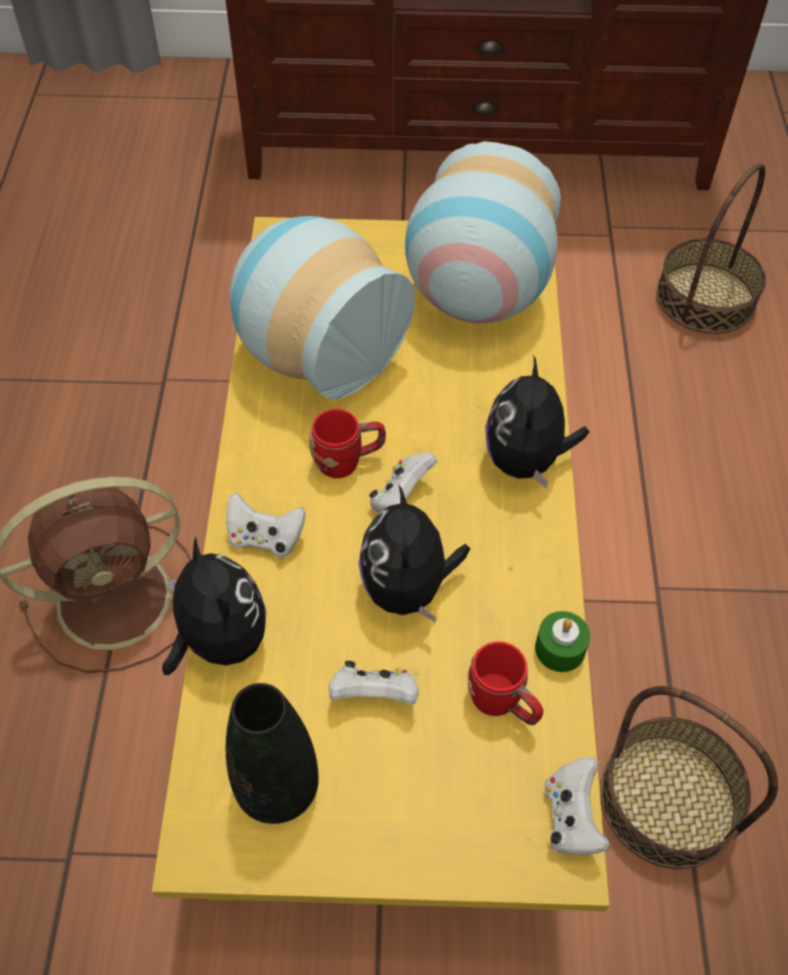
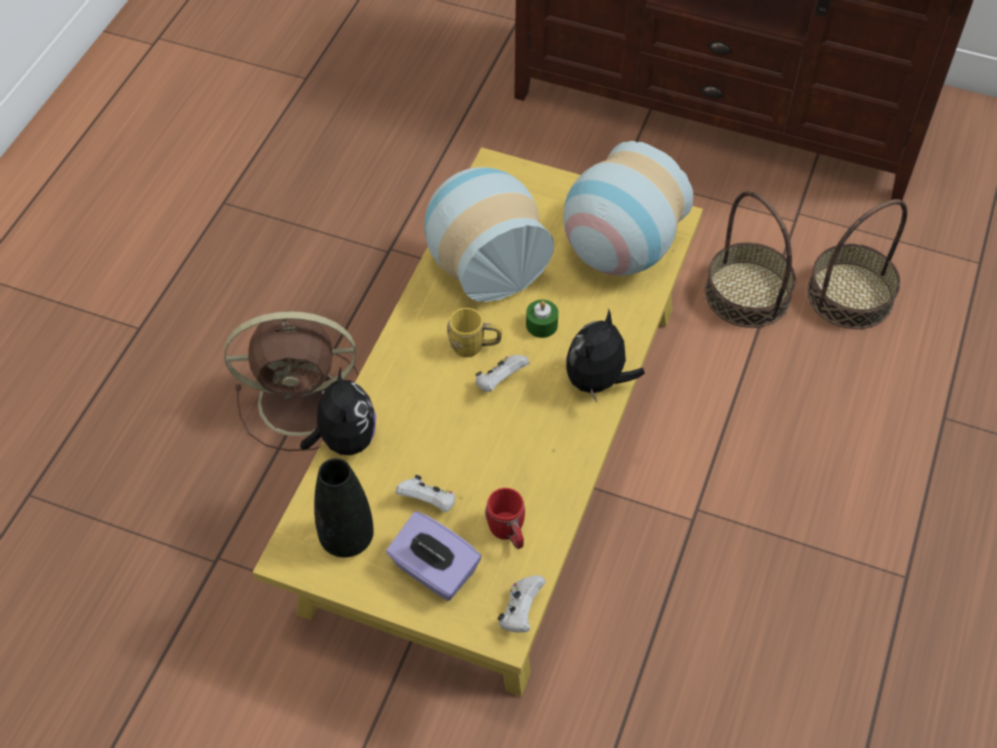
camera: 20 degrees right, 0 degrees up
(265, 538) = (398, 383): white game controller -> none
(348, 460) = (474, 346): red mug -> yellow mug
(408, 588) = (478, 443): plush toy -> none
(423, 795) = (434, 571): none -> purple tissue box
(560, 649) = (561, 511): green candle -> green candle (541, 325)
(668, 799) = (634, 654): basket -> basket (747, 294)

